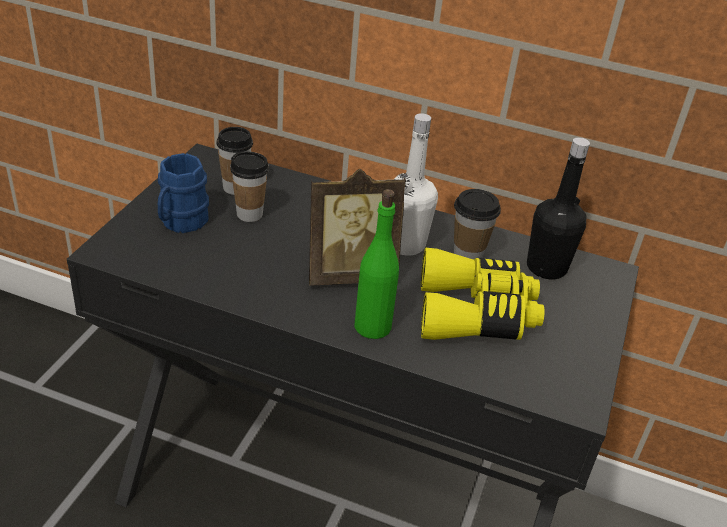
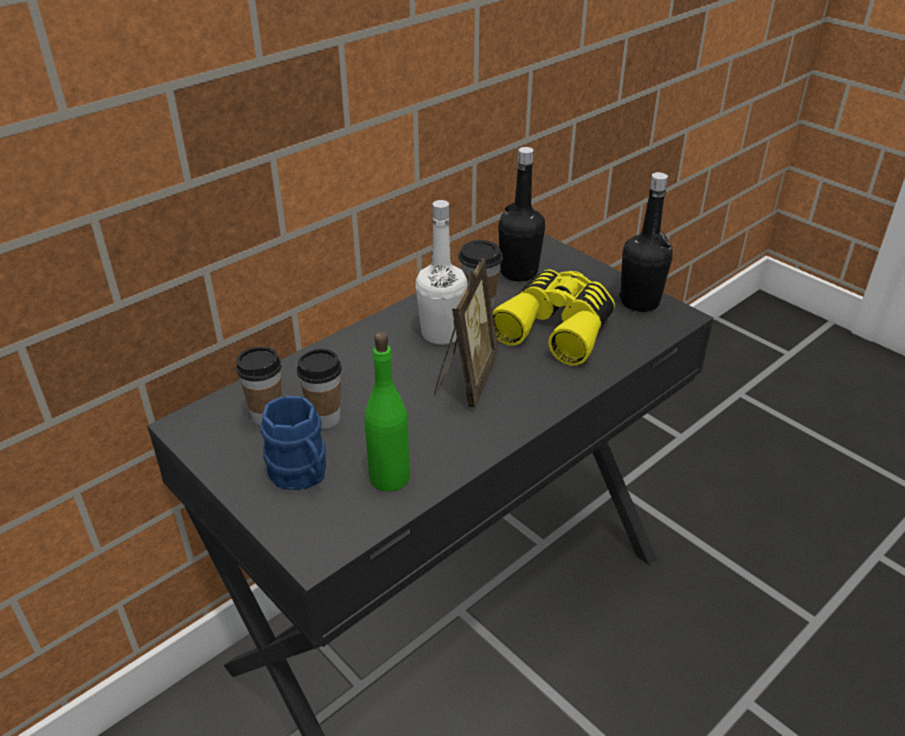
camera: 60 degrees left, 0 degrees up
(372, 326) = (545, 388): green bottle -> green bottle (389, 477)
(576, 366) = (639, 302): none -> black bottle

